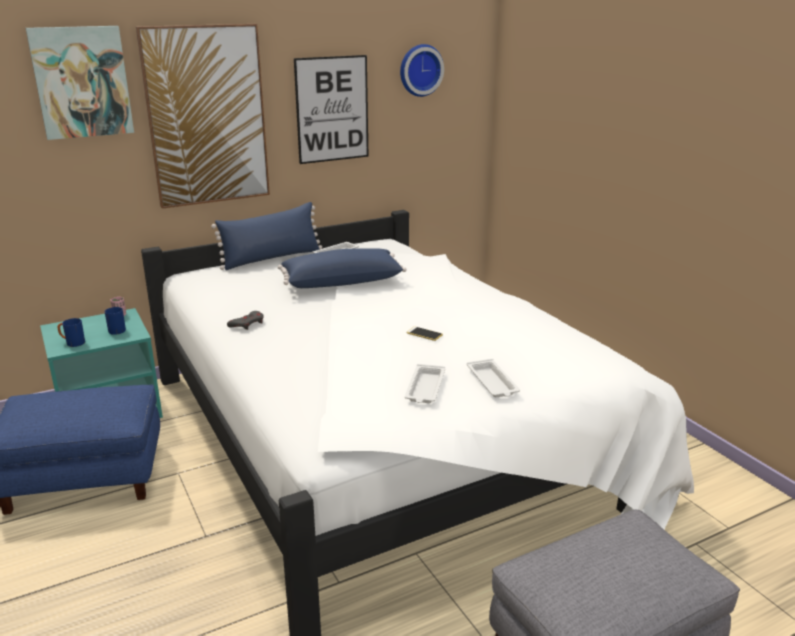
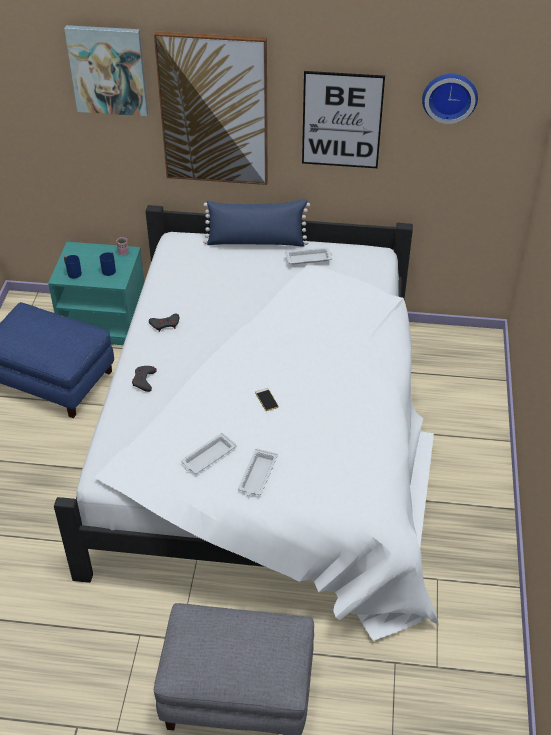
camera: 35 degrees right, 20 degrees up
(275, 365) = (144, 380): none -> grey game controller
(341, 281) = (277, 301): blue pillow -> none

